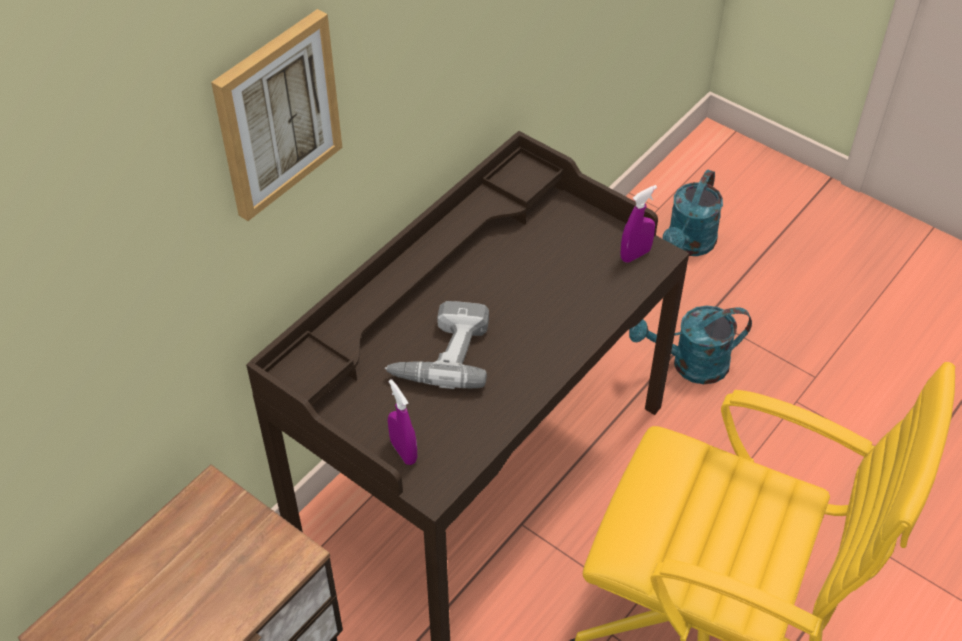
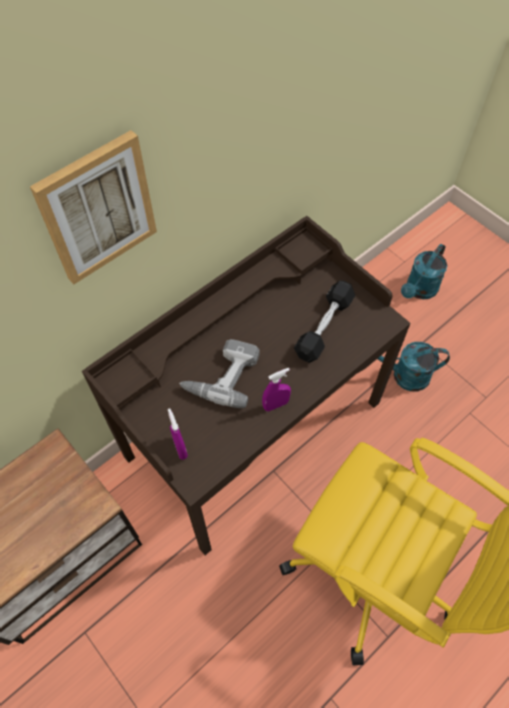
camera: 10 degrees right, 10 degrees up
(571, 273) = (324, 327): none -> black dumbbell
(635, 255) = (372, 319): purple spray bottle -> purple spray bottle (275, 404)

